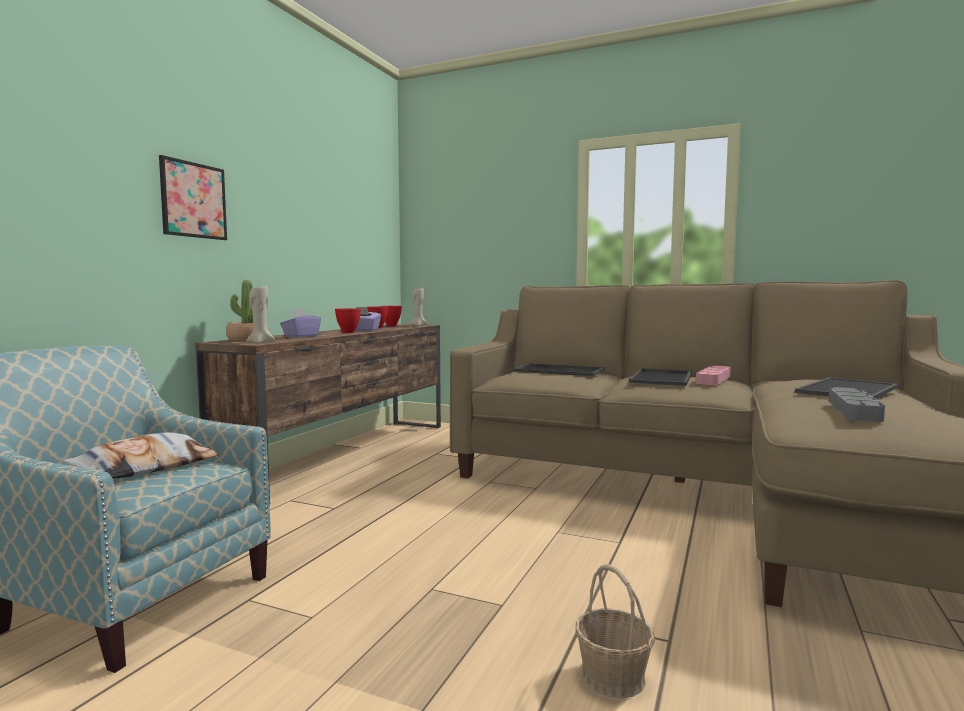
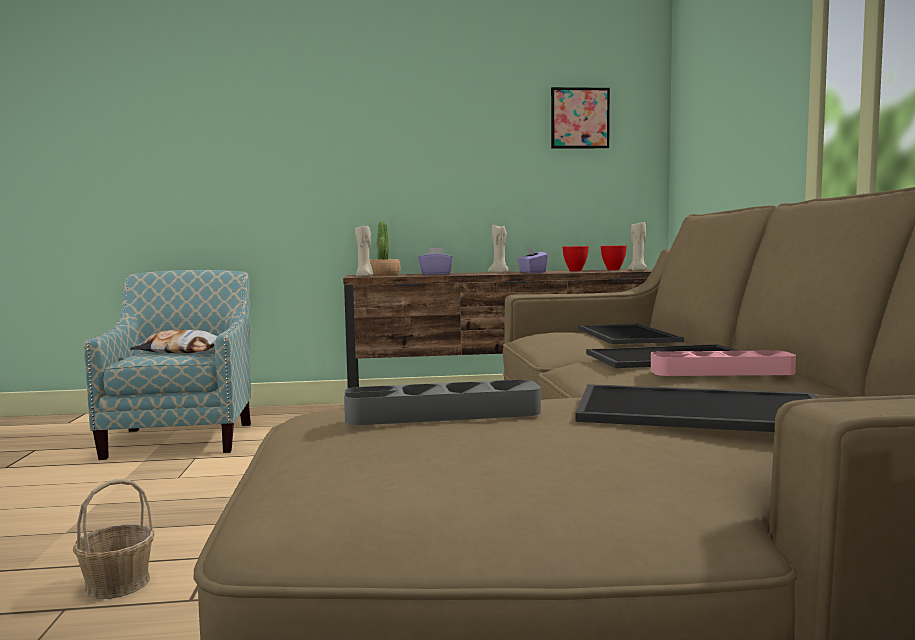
camera: 60 degrees right, 0 degrees up
(193, 200) = (354, 156): picture -> picture (580, 118)
(347, 332) = (499, 273): red bowl -> beige candle

